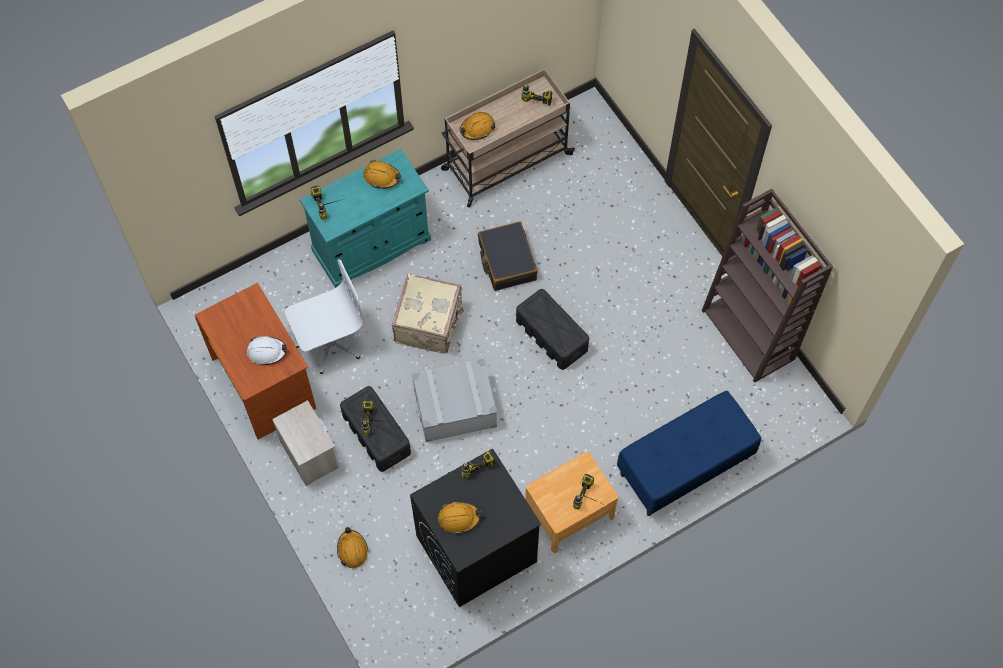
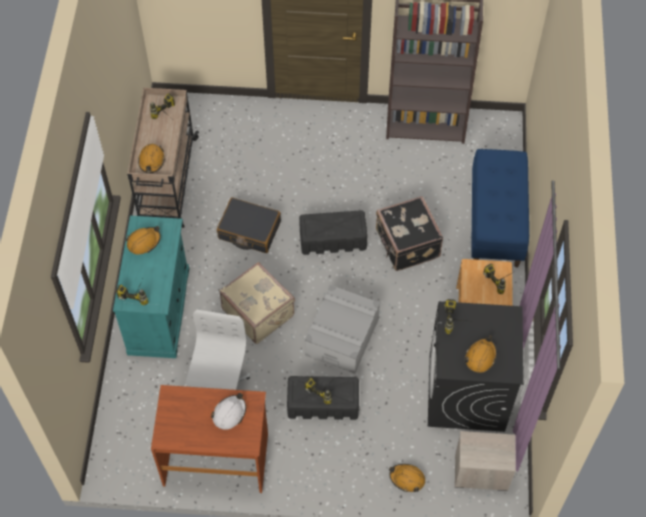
camera: 55 degrees left, 5 degrees down
(309, 453) = (302, 461): nightstand -> nightstand (480, 471)
(595, 401) = (406, 245): none -> black suitcase

